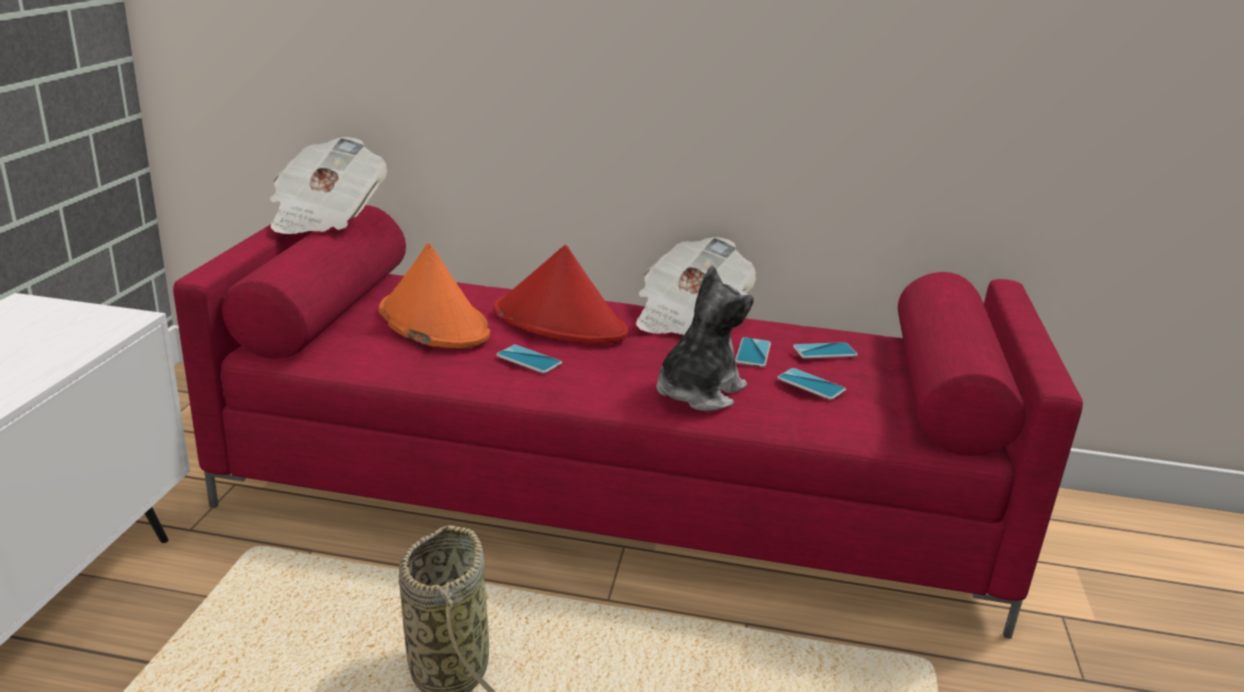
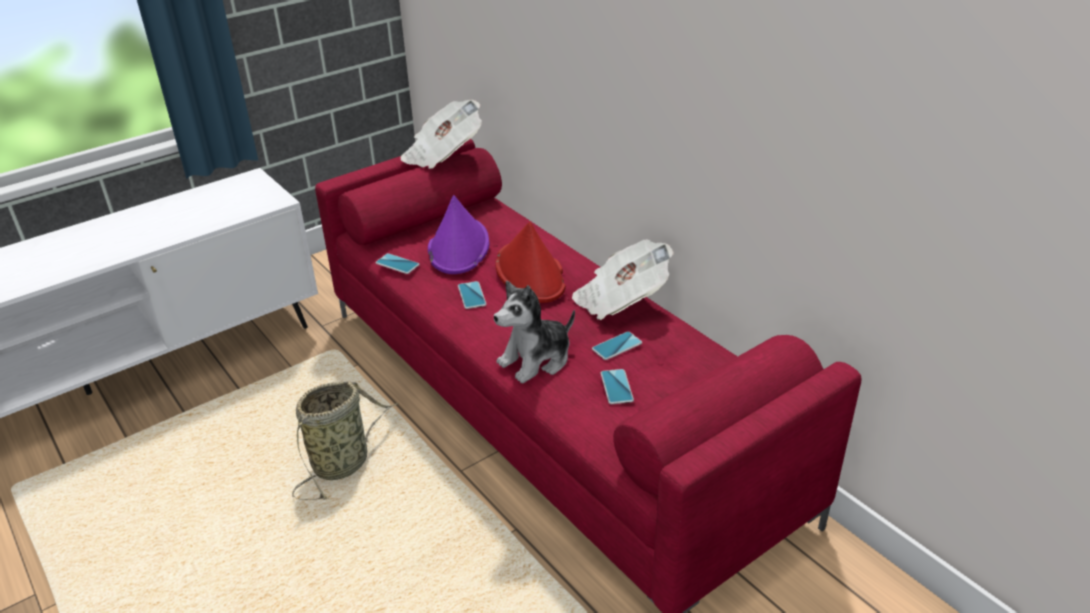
camera: 45 degrees right, 10 degrees up
(432, 322) = (458, 247): orange hat -> purple hat
(697, 392) = (536, 360): plush toy -> plush toy turned 150 degrees clockwise
(824, 351) = (672, 366): phone -> phone (397, 264)

